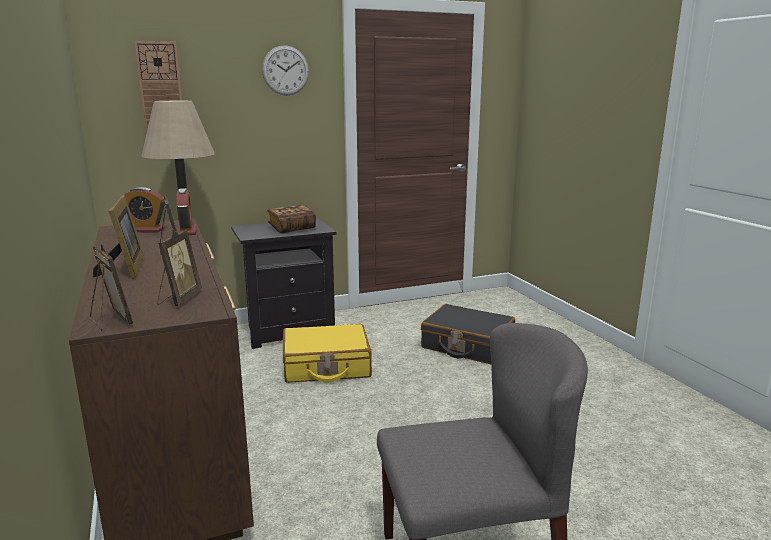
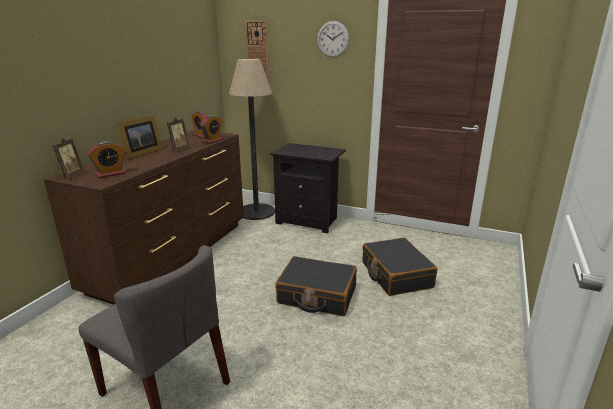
camera: 45 degrees right, 5 degrees up
(179, 299) = (110, 174): picture frame -> alarm clock
(292, 228) = (312, 152): book -> none
(326, 366) = (292, 249): yellow suitcase -> none
(437, 395) = (317, 295): none -> black suitcase

